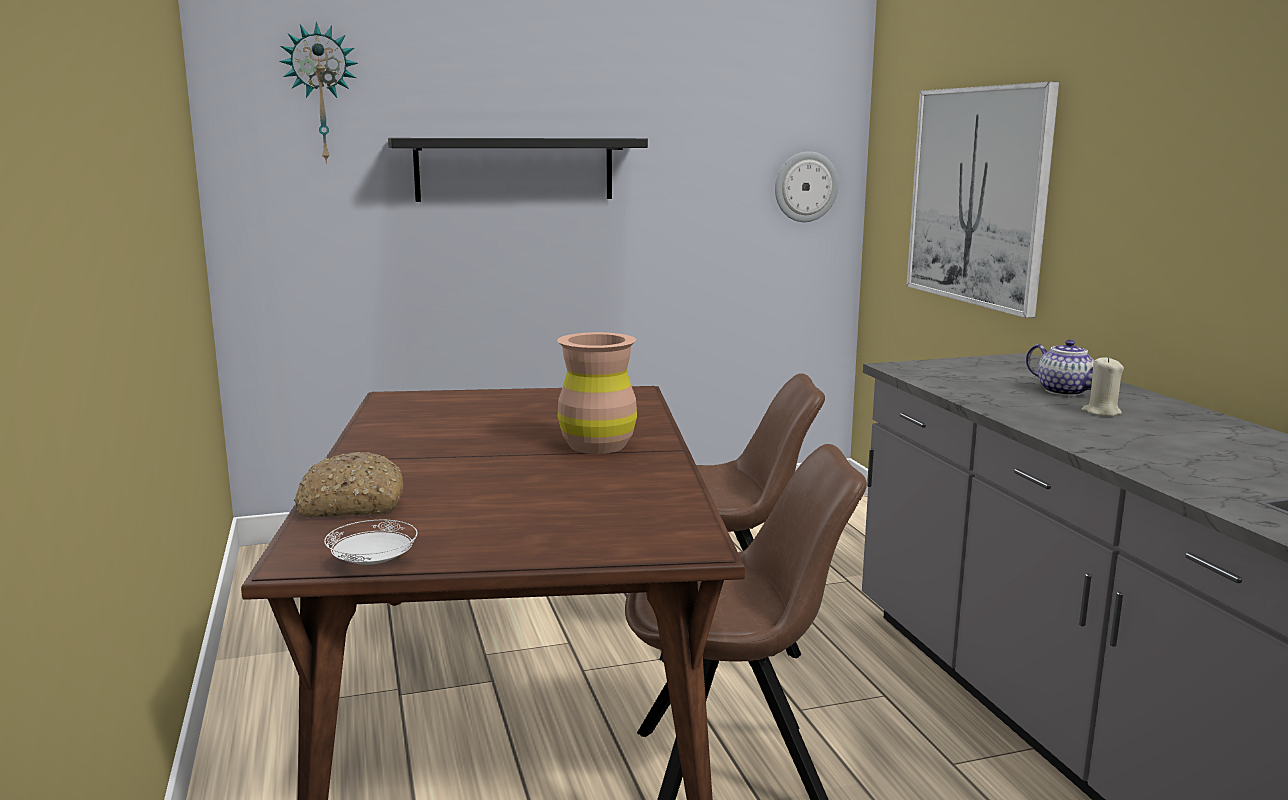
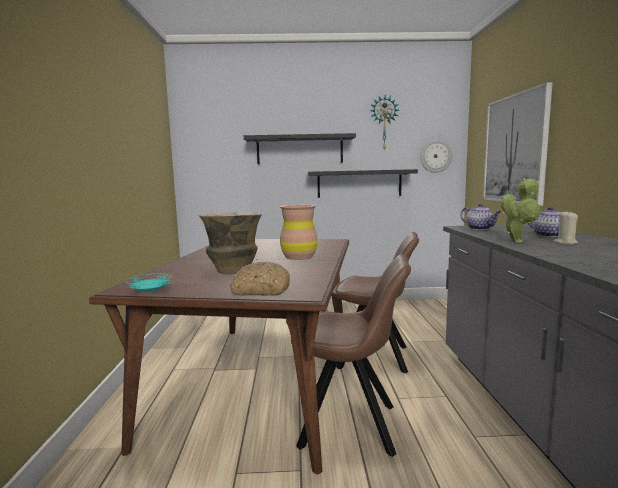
camera: 15 degrees right, 5 degrees down
(321, 94) = (220, 120): wall clock -> wall clock (384, 123)
(351, 505) = (168, 272): bread -> bread (261, 290)
(373, 563) = (150, 292): white plate -> turquoise plate
(494, 494) = (233, 271): none -> vase
(647, 246) = (359, 183): none -> black shelf
(937, 372) = (480, 228): none -> teapot
(1025, 410) = (518, 241): none -> potted plant

